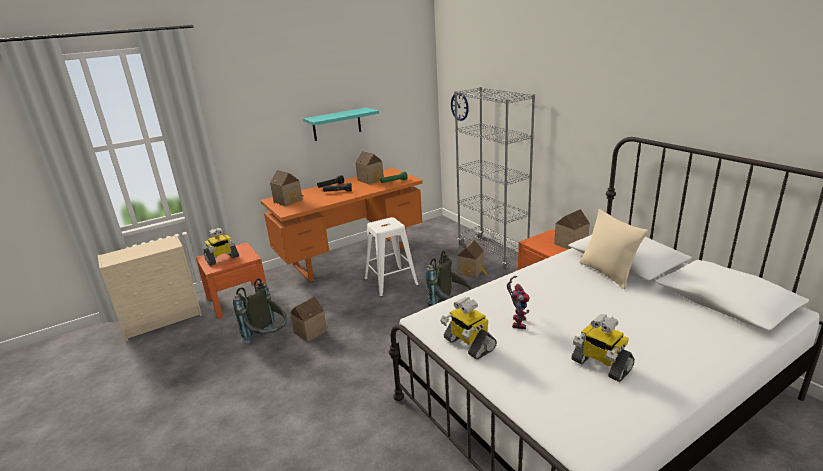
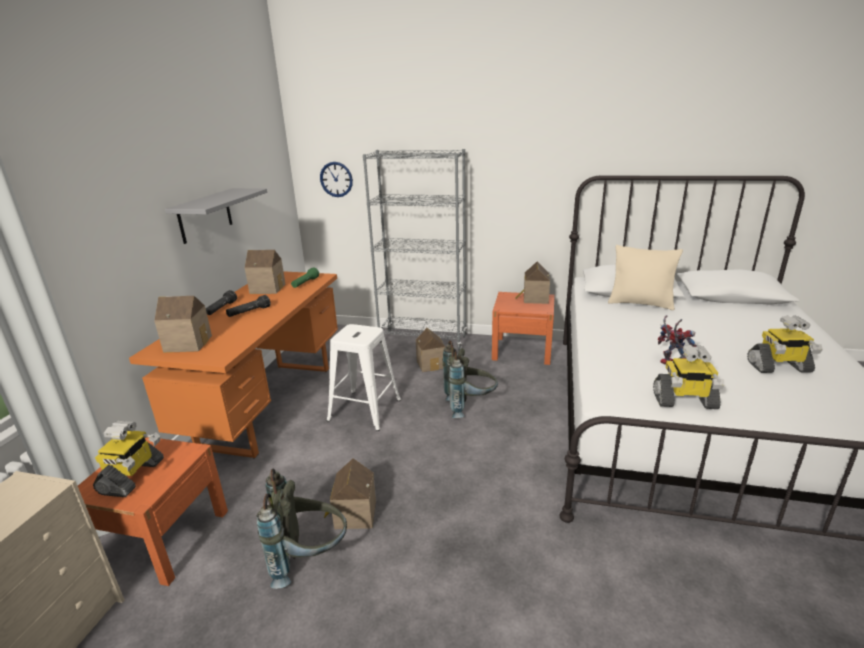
camera: 45 degrees left, 0 degrees up
(336, 124) = (205, 215): turquoise shelf -> grey shelf

